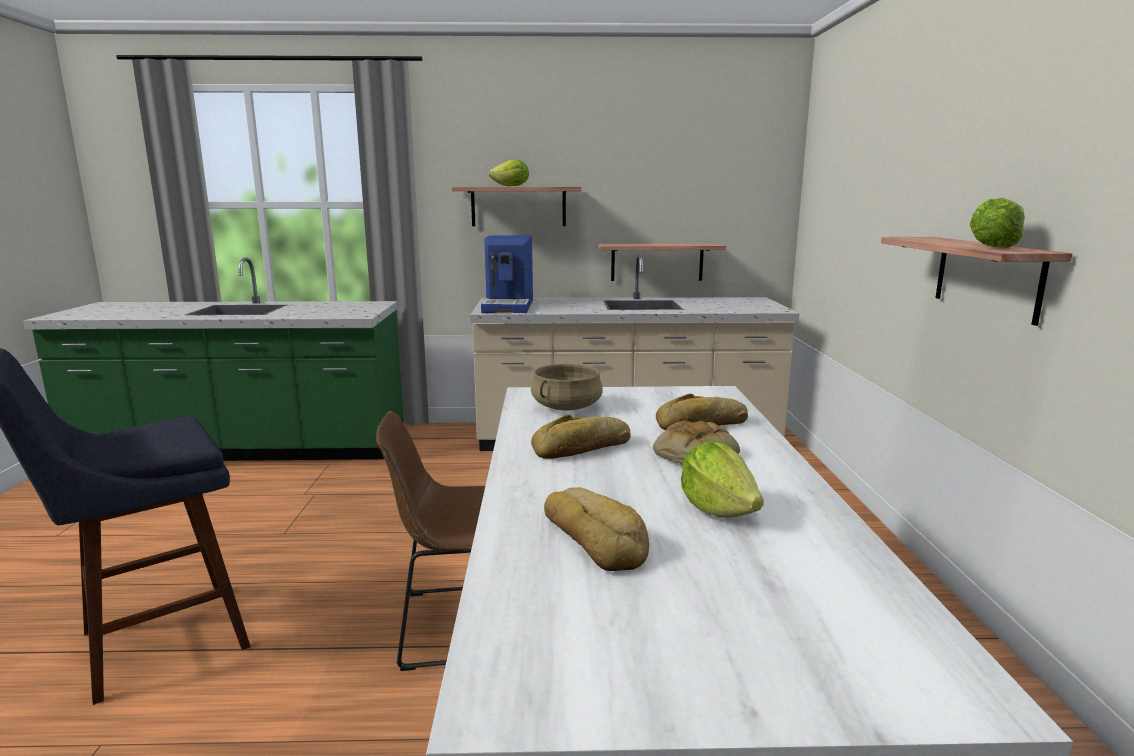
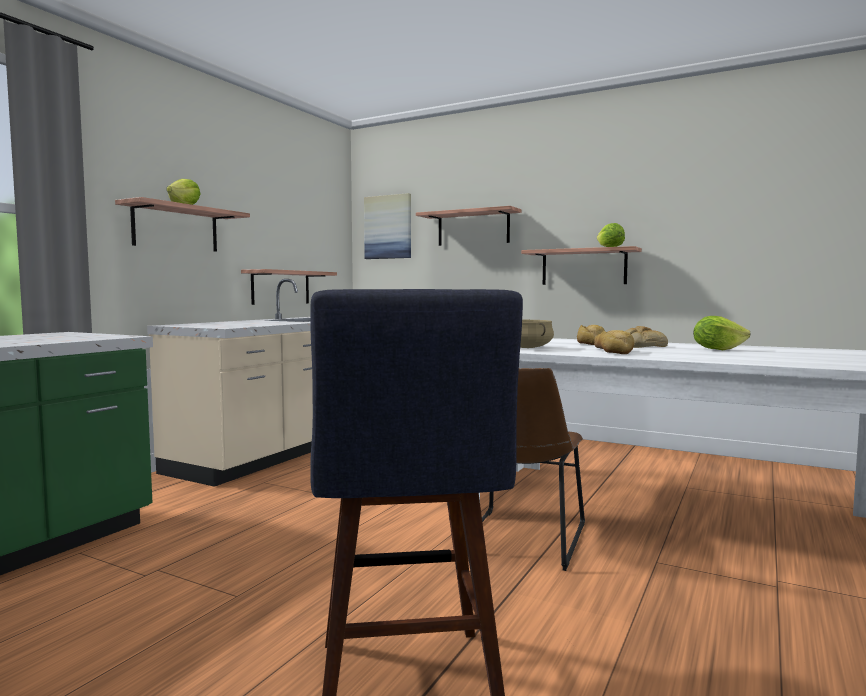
camera: 60 degrees left, 10 degrees down
(509, 306) = (219, 325): coffee machine -> none
(594, 538) = (748, 357): bread -> none
(822, 181) = (388, 227): none -> picture
(885, 188) = (473, 228): none -> shelf

